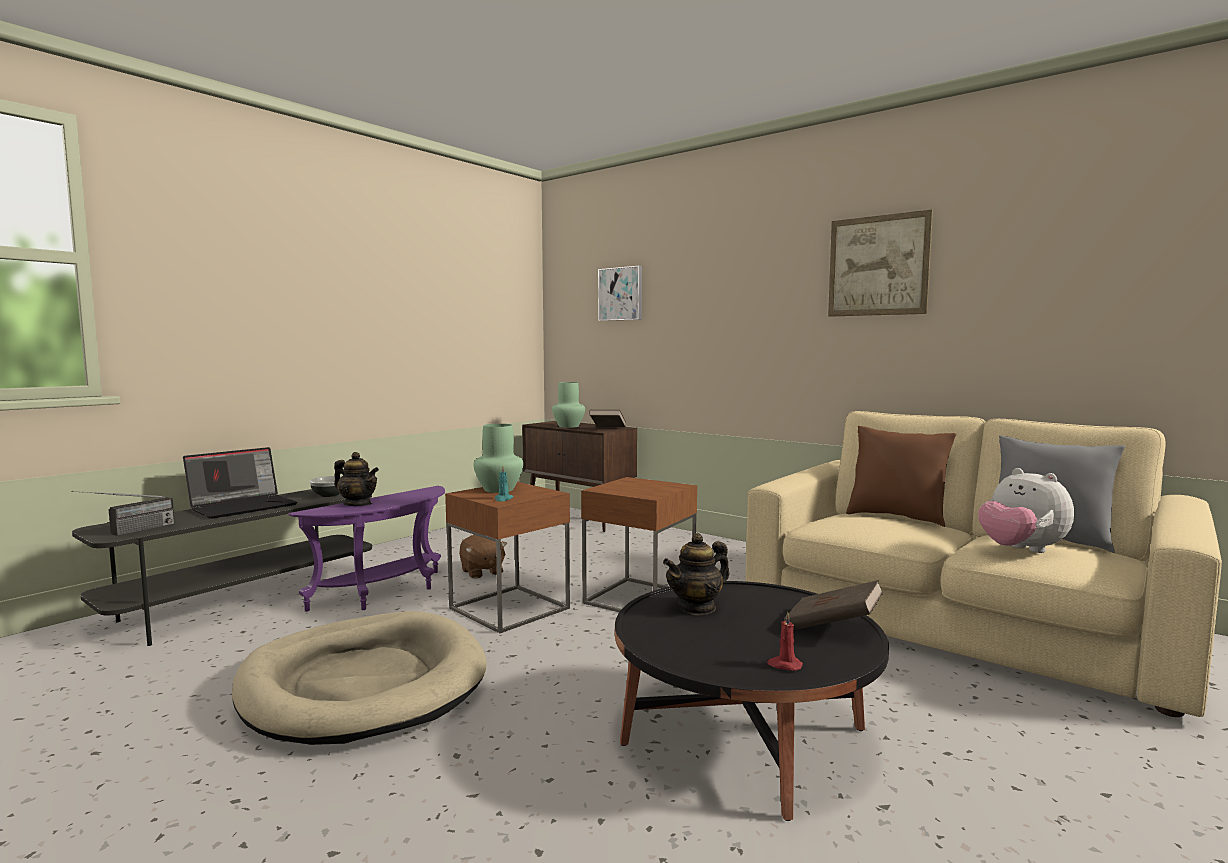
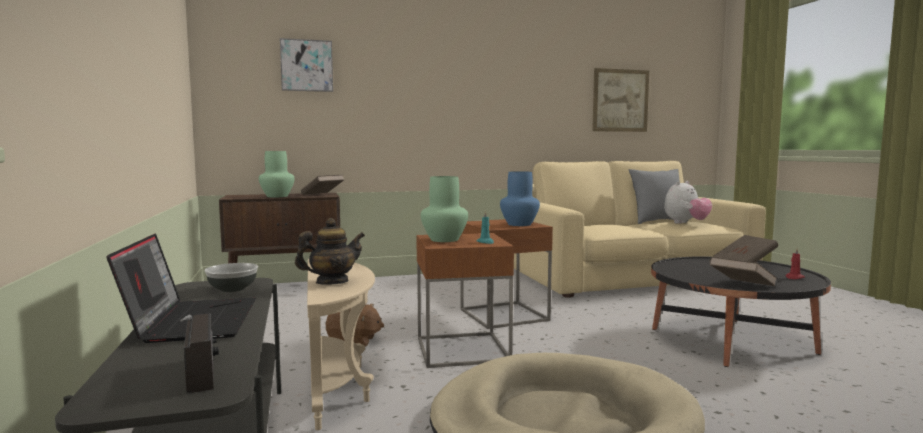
camera: 55 degrees left, 0 degrees up
(386, 594) = (338, 385): purple side table -> beige side table
(645, 491) = (518, 224): none -> blue vase
(655, 637) = (742, 286): none -> brown book
(697, 607) = (696, 273): teapot -> none
(878, 266) = (531, 66): picture -> picture (620, 100)
(896, 517) = (587, 224): brown pillow -> none
(1021, 550) = (686, 223): plush toy -> plush toy turned 45 degrees counterclockwise

